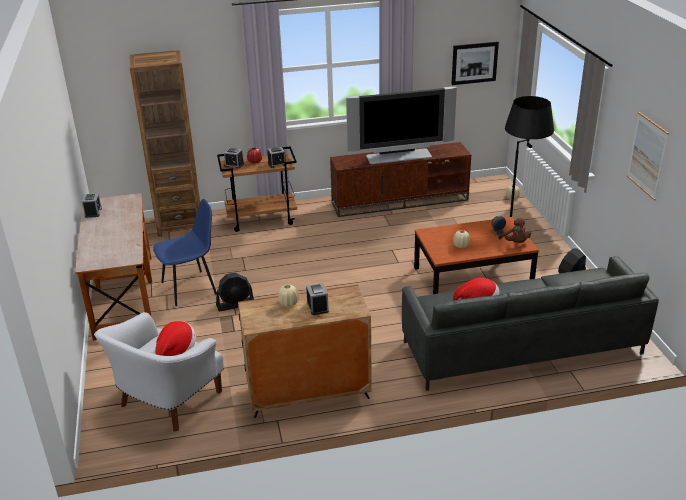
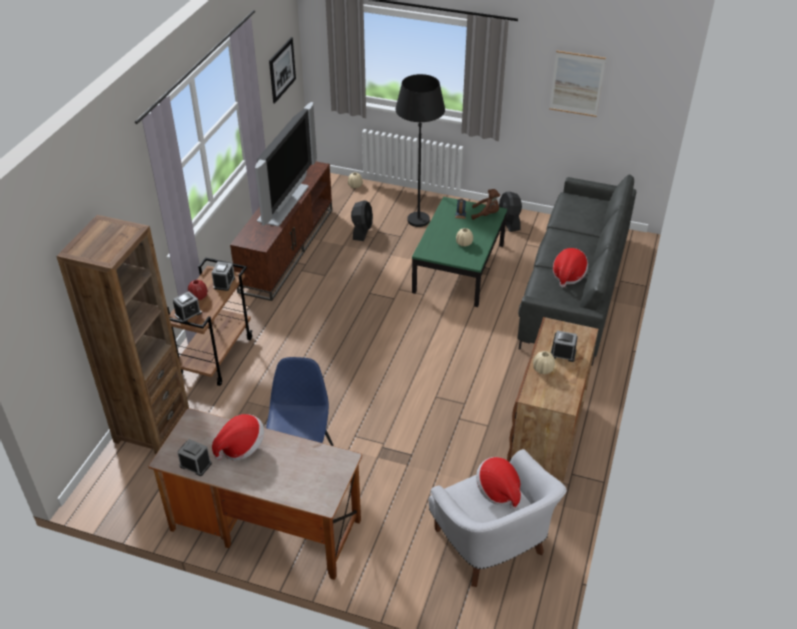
camera: 60 degrees left, 10 degrees up
(119, 220) = (241, 447): none -> hat
(235, 304) = (365, 437): black fan -> black fan (362, 231)
(472, 278) = (459, 268): brown coffee table -> green coffee table

